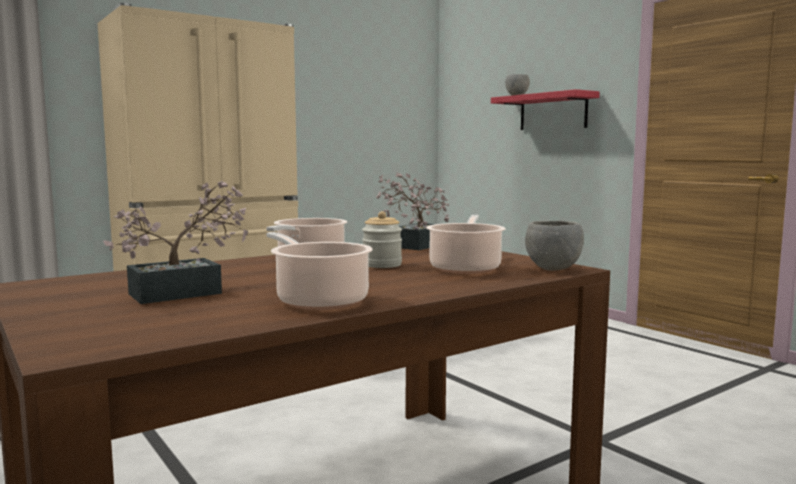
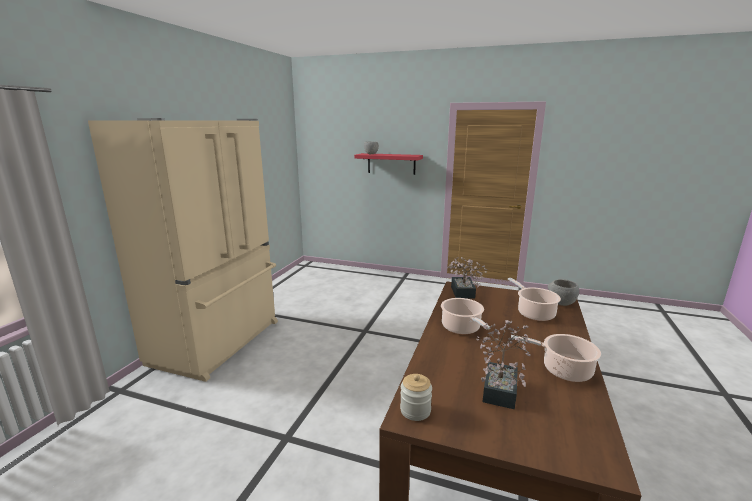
camera: 35 degrees left, 10 degrees up
(382, 265) = (499, 321): jar -> jar (415, 410)

